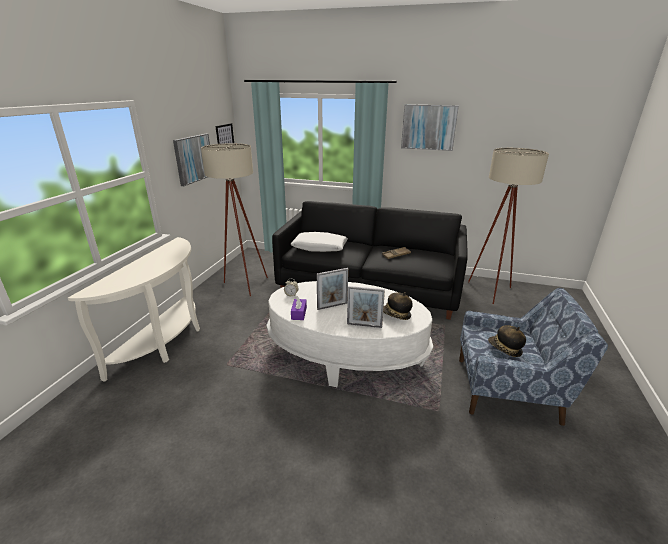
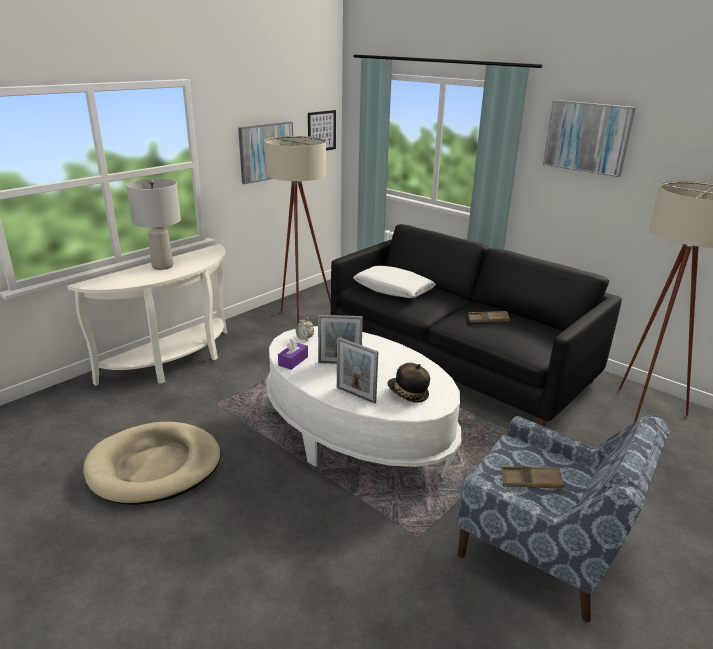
camera: 25 degrees right, 0 degrees up
(146, 263) = (162, 266): none -> grey table lamp
(213, 431) = (154, 467): none -> beige dog bed
(504, 349) = (530, 481): hat -> brown tray

